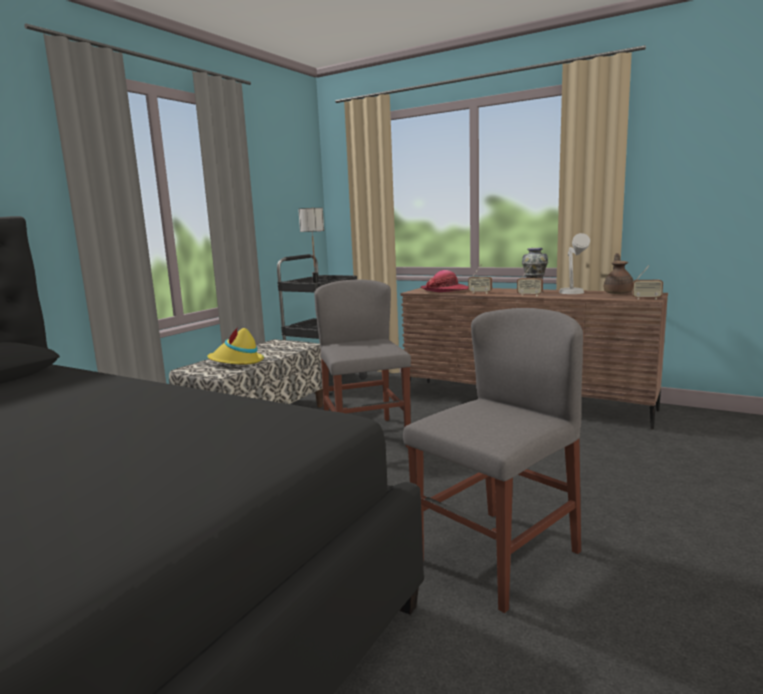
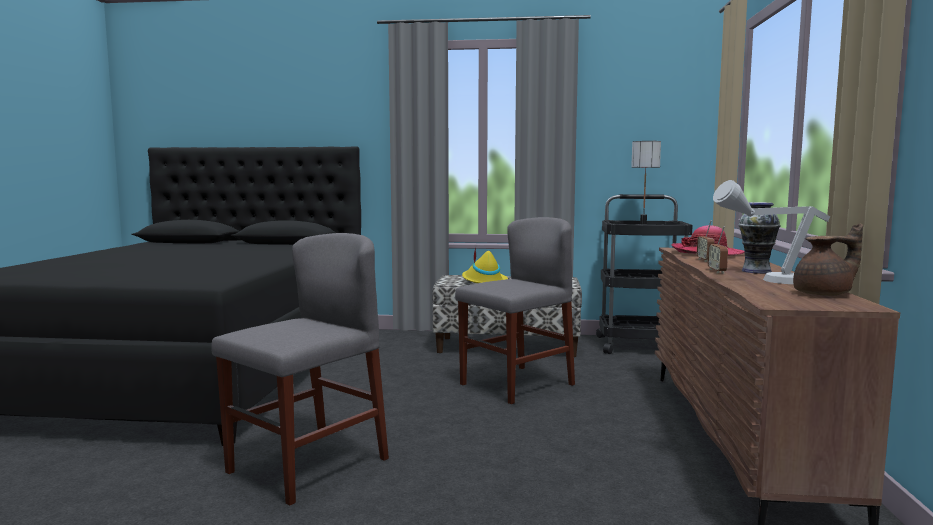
camera: 65 degrees right, 5 degrees down
(497, 556) = (308, 465): grey chair -> grey chair turned 75 degrees counterclockwise
(646, 299) = (781, 303): radio -> none

